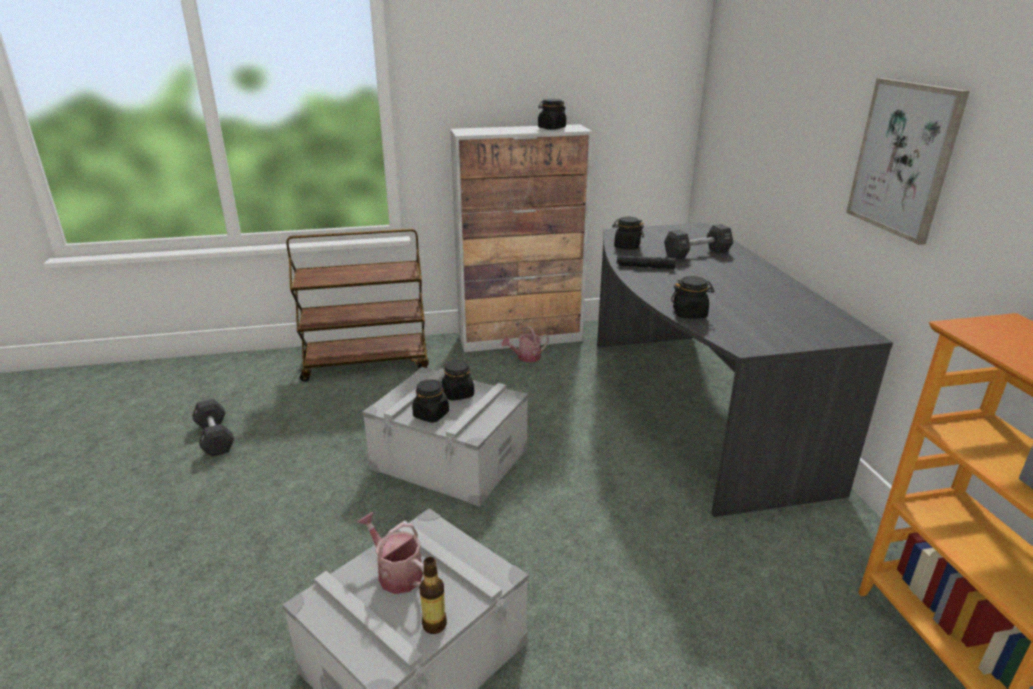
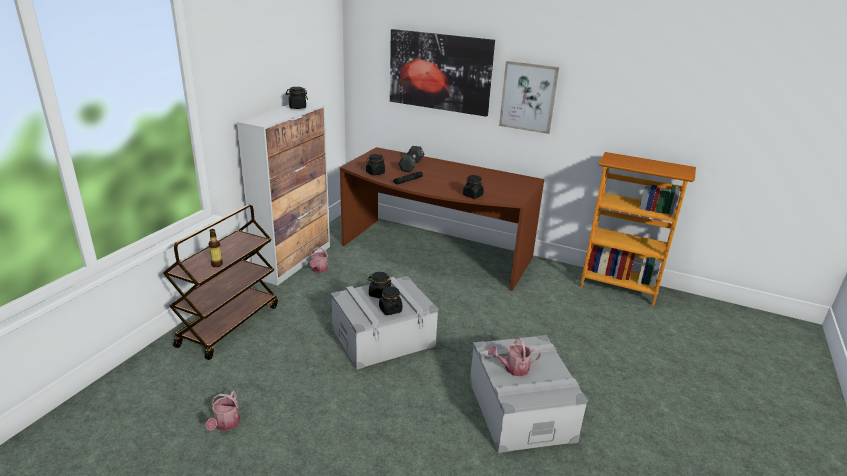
camera: 55 degrees left, 0 degrees up
(215, 437) = (225, 425): black dumbbell -> watering can
(434, 625) = (556, 370): bottle -> bottle (217, 264)
(691, 408) = (434, 254): grey desk -> brown desk
(792, 101) = (440, 72): none -> picture

